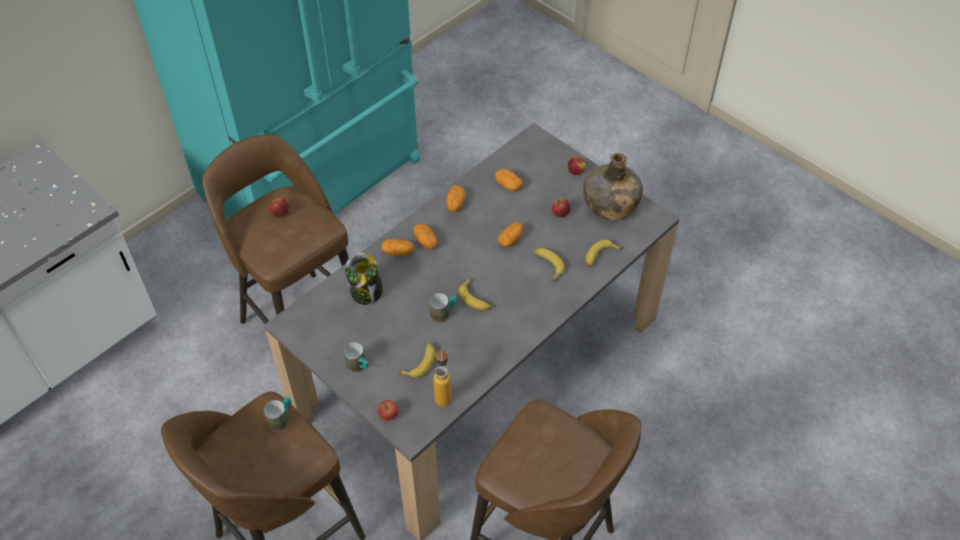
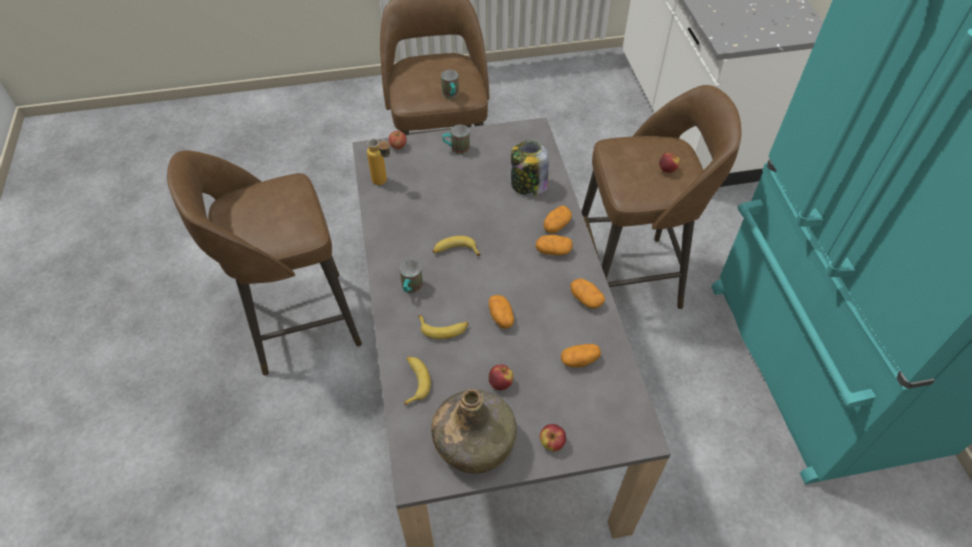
camera: 125 degrees right, 0 degrees up
(420, 362) = (425, 184): banana -> none
(443, 313) = (459, 222): mug -> mug (411, 289)

